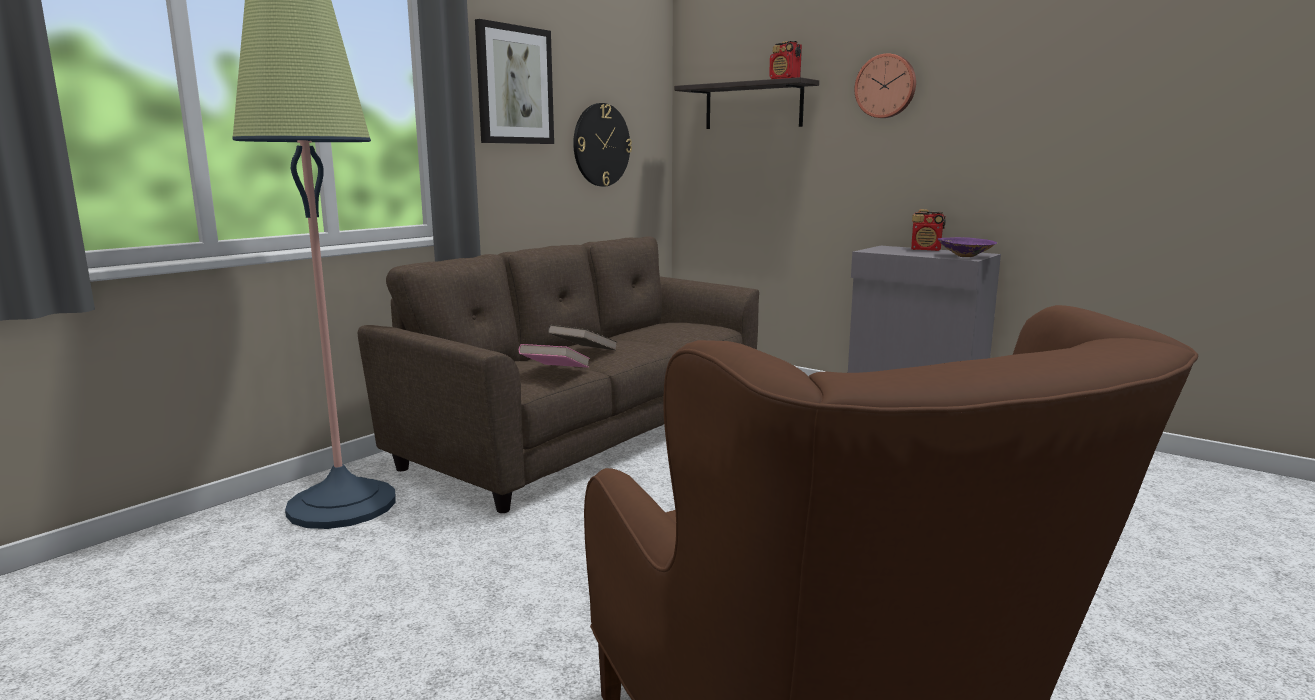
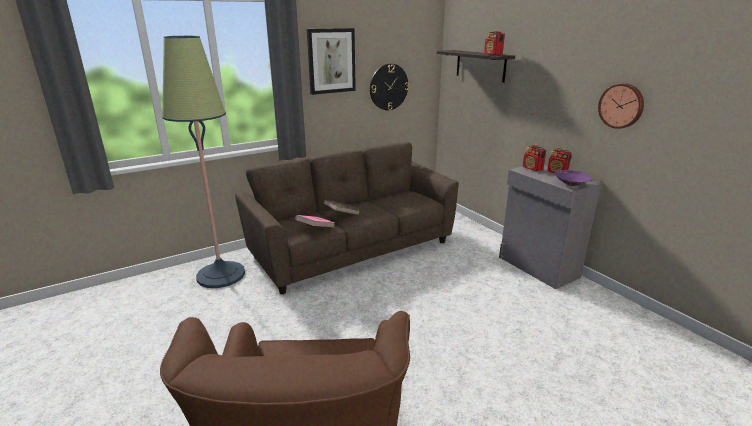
camera: 20 degrees right, 10 degrees up
(885, 249) = (532, 169): none -> radio
(886, 86) = (550, 65): wall clock -> wall clock (621, 105)

